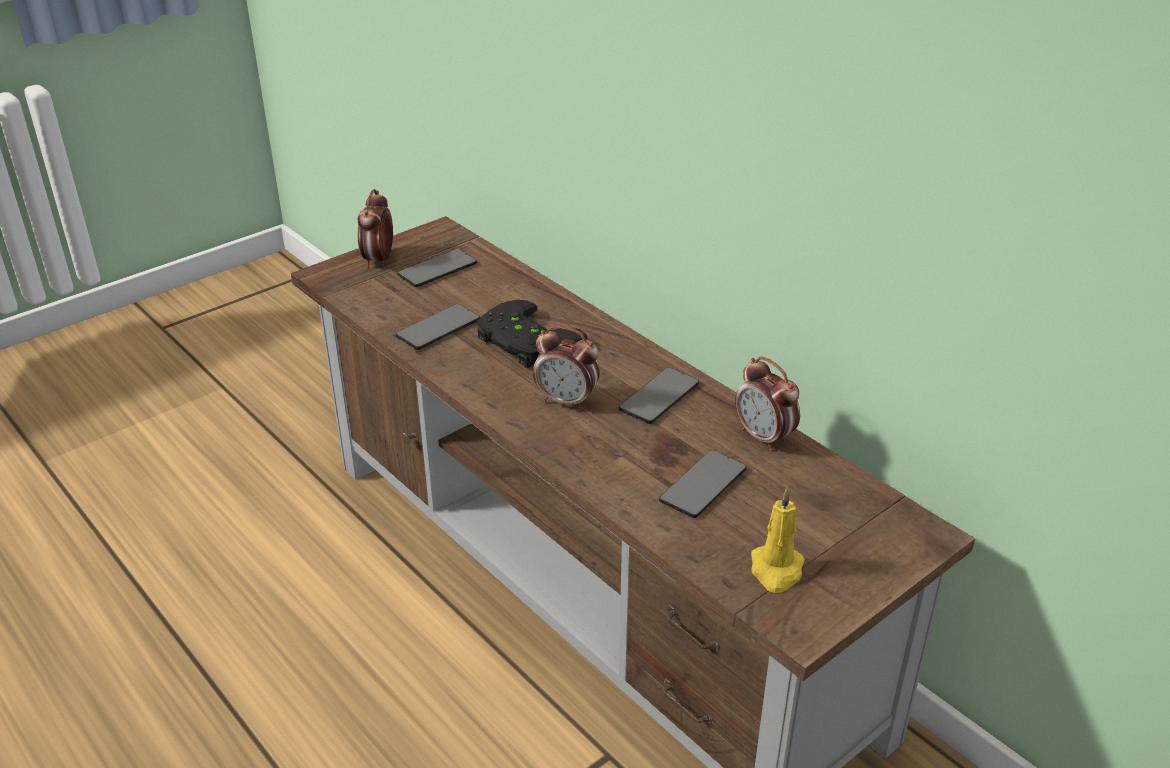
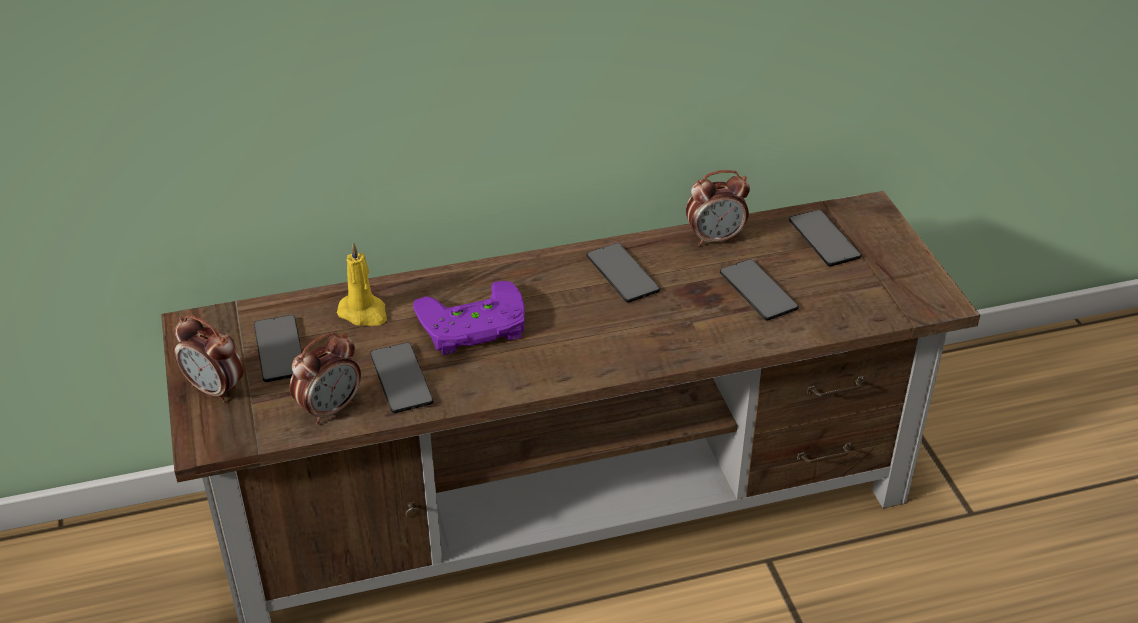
camera: 65 degrees left, 5 degrees up
(523, 342) = (473, 328): black game controller -> purple game controller
(567, 401) = (592, 329): alarm clock -> alarm clock (330, 409)
(776, 570) = (876, 290): yellow candle -> yellow candle (364, 313)
(833, 511) = (824, 239): none -> phone

